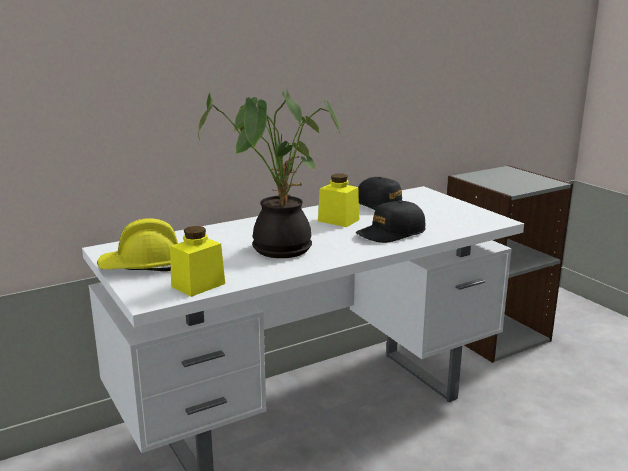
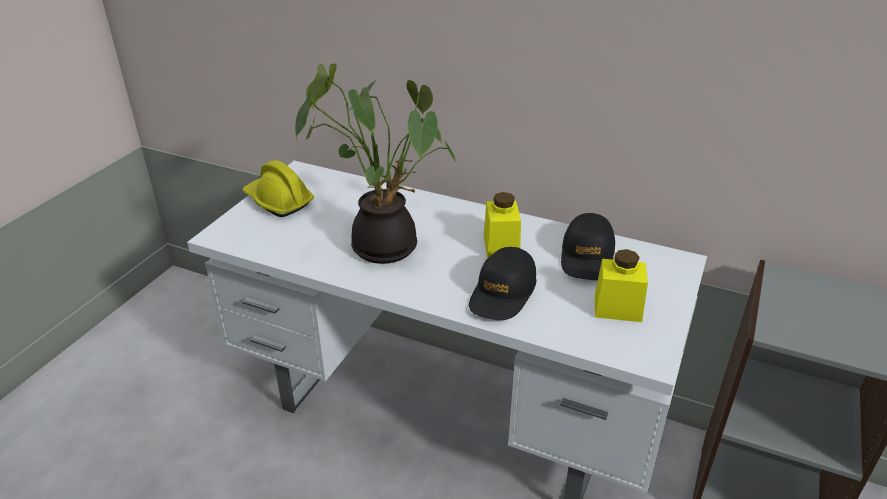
camera: 55 degrees right, 15 degrees up
(198, 285) = (263, 243): yellow jar -> yellow jar (617, 308)
(391, 233) = (502, 293): black cap -> black cap turned 90 degrees counterclockwise

